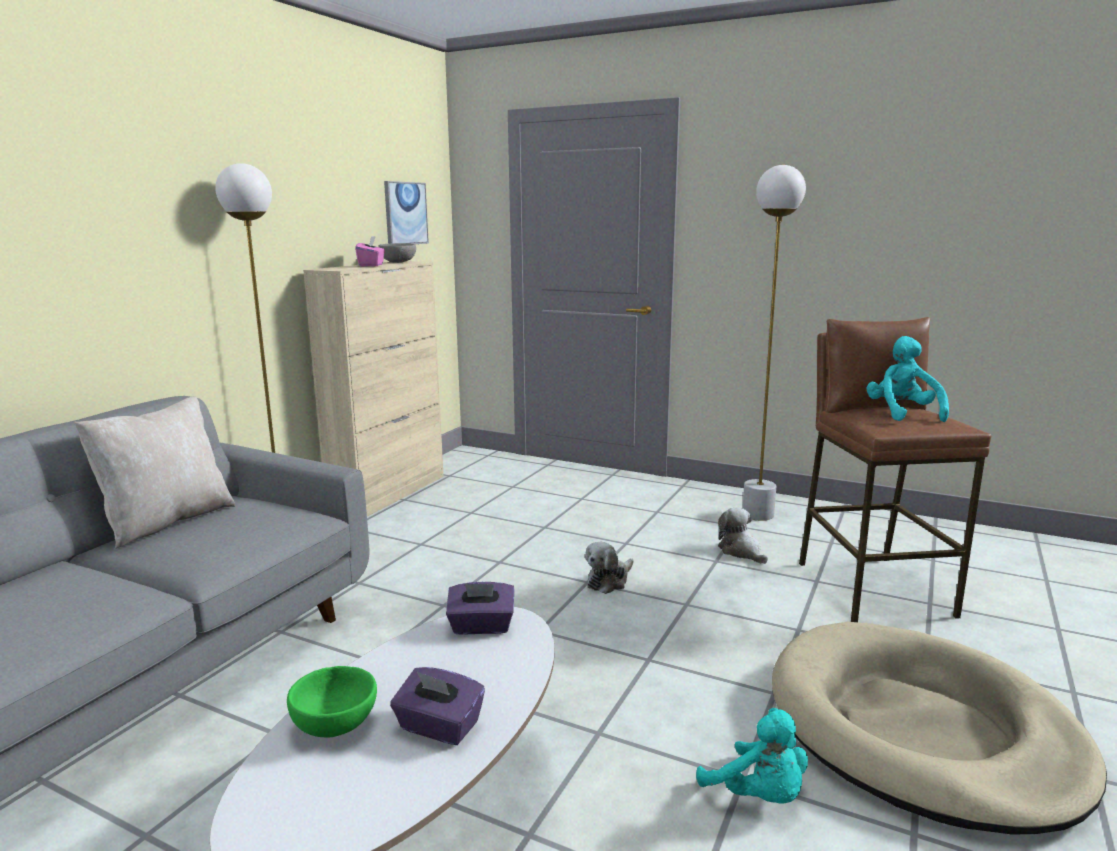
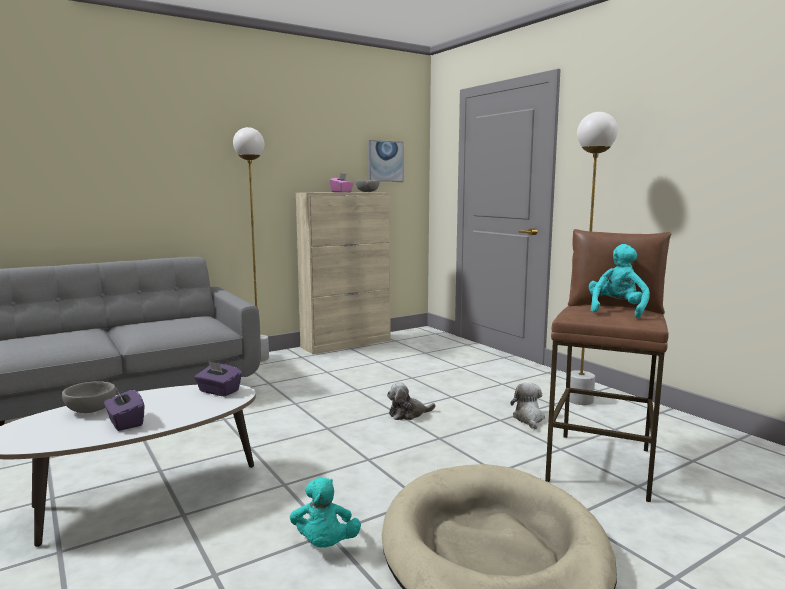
camera: 30 degrees right, 5 degrees down
(167, 522) = (158, 320): beige pillow -> none
(333, 725) = (90, 410): green bowl -> grey bowl

